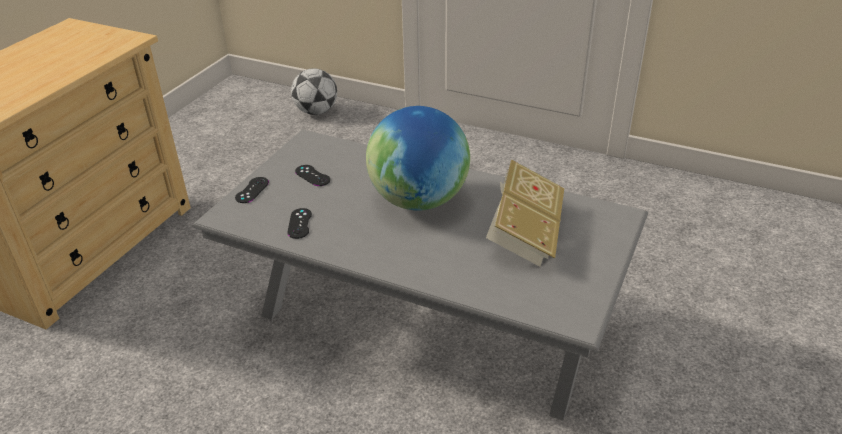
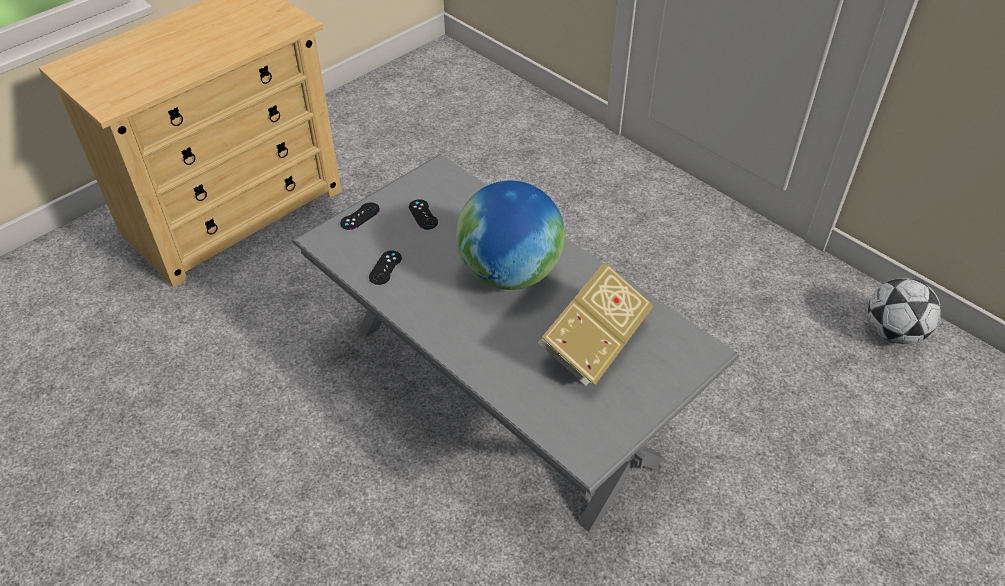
camera: 20 degrees right, 10 degrees up
(316, 112) = (511, 104): football -> football (893, 332)

